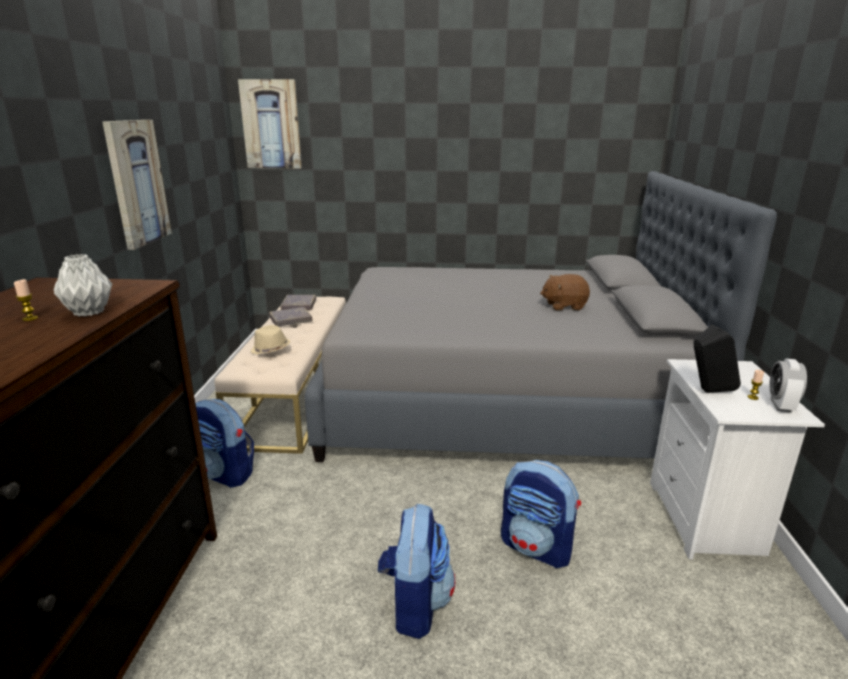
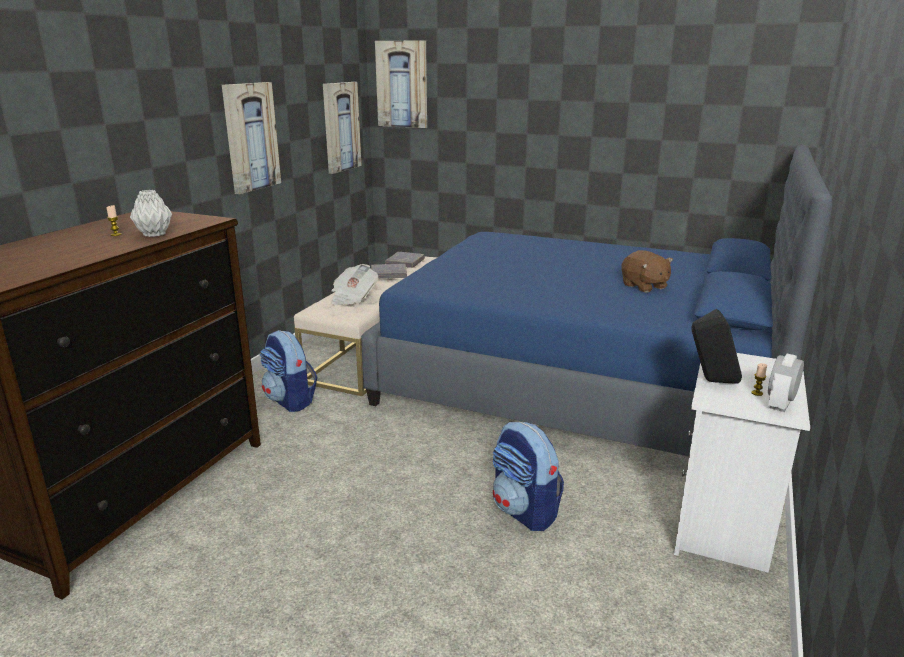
camera: 20 degrees right, 0 degrees up
(214, 169) = (341, 127): none -> picture
(270, 350) = (353, 298): beige hat -> newspaper
(414, 604) = (386, 527): backpack -> none
(501, 399) = (581, 381): grey bed -> blue bed
(564, 306) = (644, 286): brown plush toy -> brown plush toy turned 135 degrees counterclockwise

